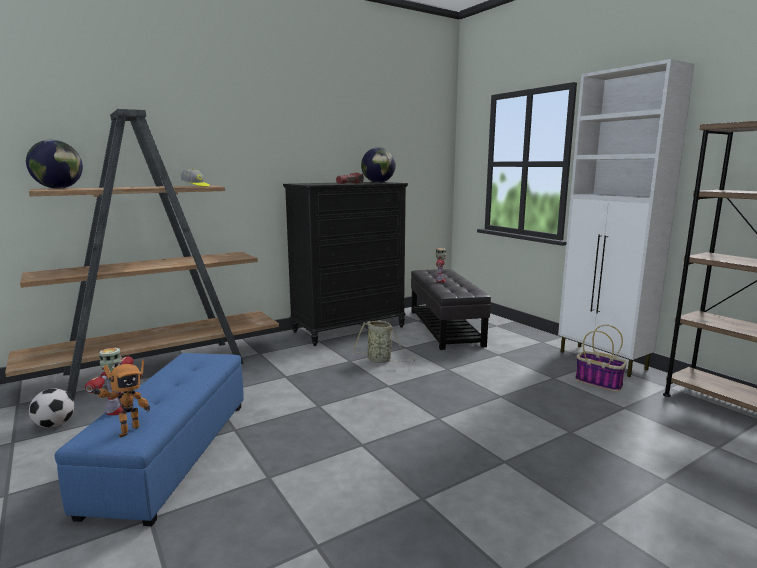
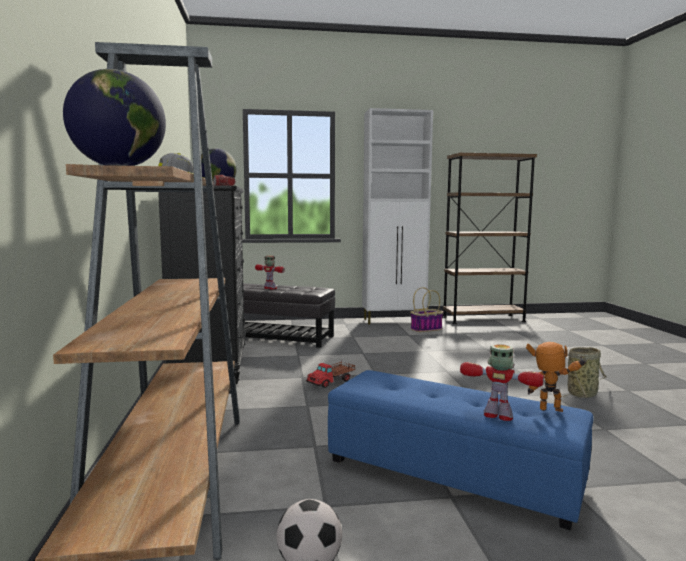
camera: 65 degrees left, 5 degrees down
(127, 431) = (552, 412): toy robot -> toy robot turned 45 degrees counterclockwise
(349, 373) = (332, 381): none -> toy truck
(381, 360) = (316, 367): basket -> basket (583, 394)

